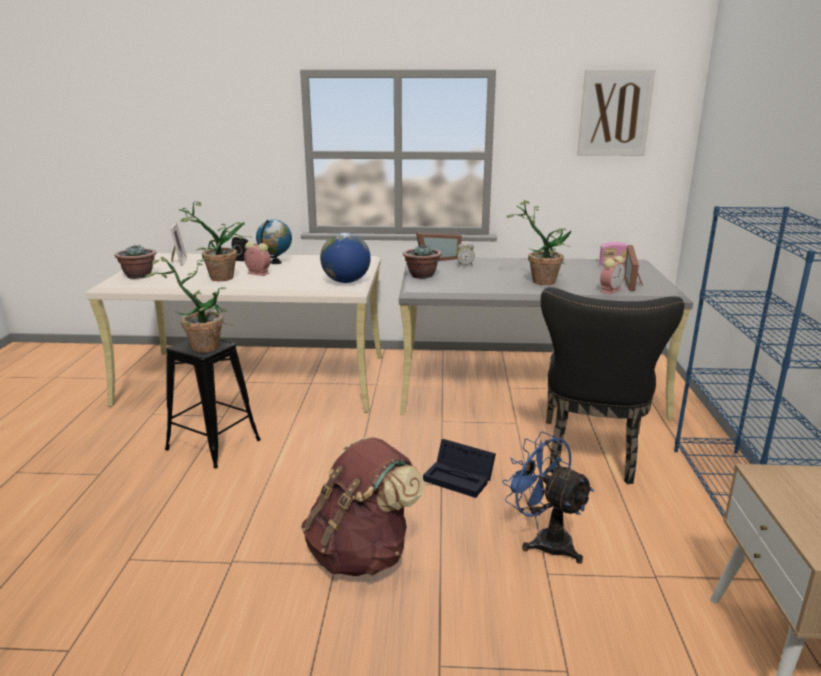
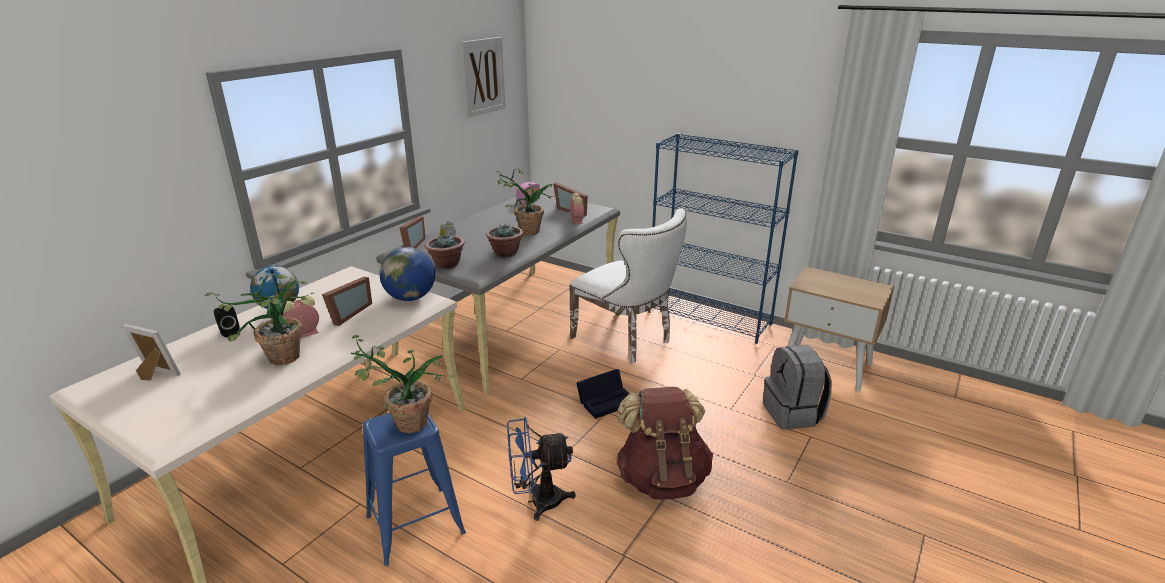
camera: 60 degrees left, 5 degrees up
(139, 276) = (169, 413): potted plant -> potted plant (505, 253)
(213, 445) = (415, 525): black stool -> blue stool
(298, 274) = (347, 314): none -> picture frame
(545, 540) = (700, 396): blue fan -> blue fan (537, 501)
(591, 455) = (627, 340): black chair -> white chair
(603, 638) = (793, 414): none -> grey backpack

